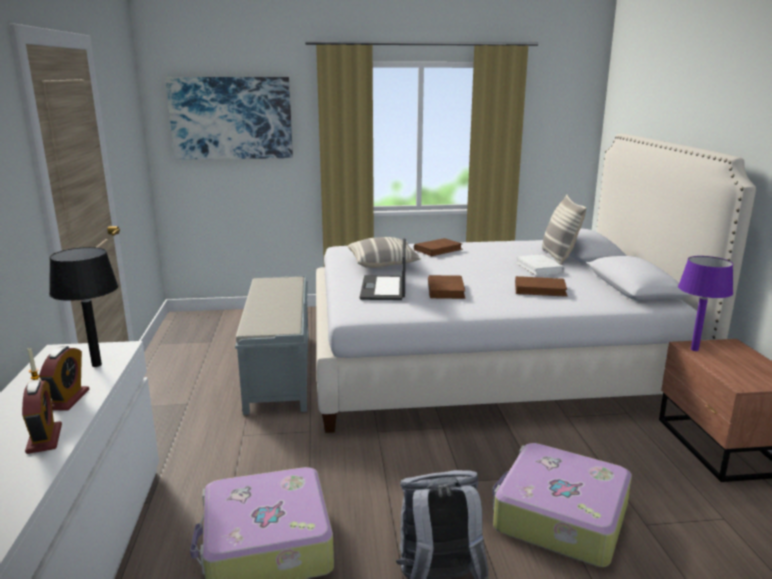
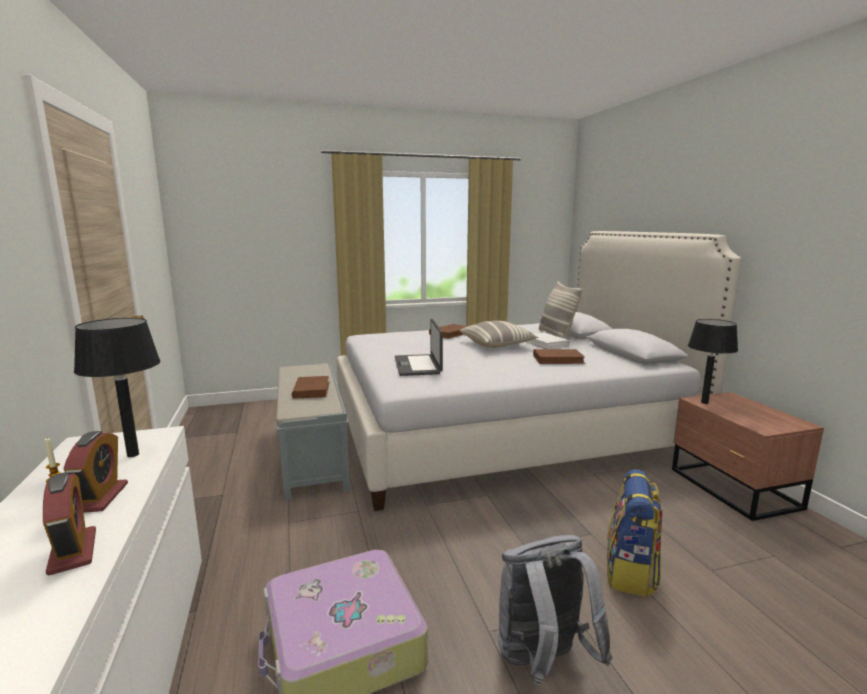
camera: 10 degrees left, 5 degrees down
(231, 118) = (251, 220): picture -> none
(383, 264) = (407, 346): pillow -> pillow (497, 345)
(446, 290) = (475, 364): brown book -> brown book (311, 390)
(559, 517) = (631, 573): suitcase -> backpack
(694, 349) = (704, 402): purple table lamp -> black table lamp

